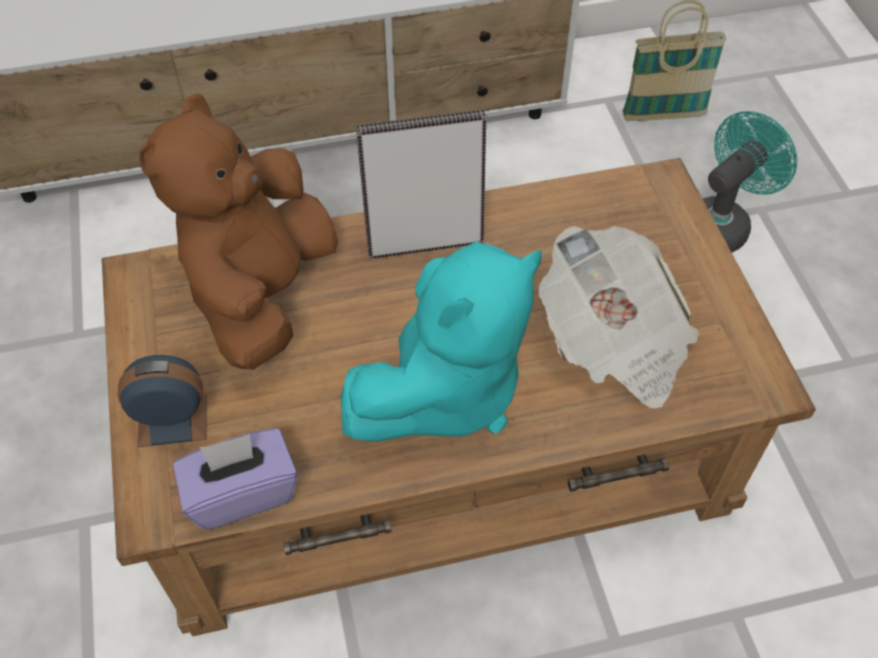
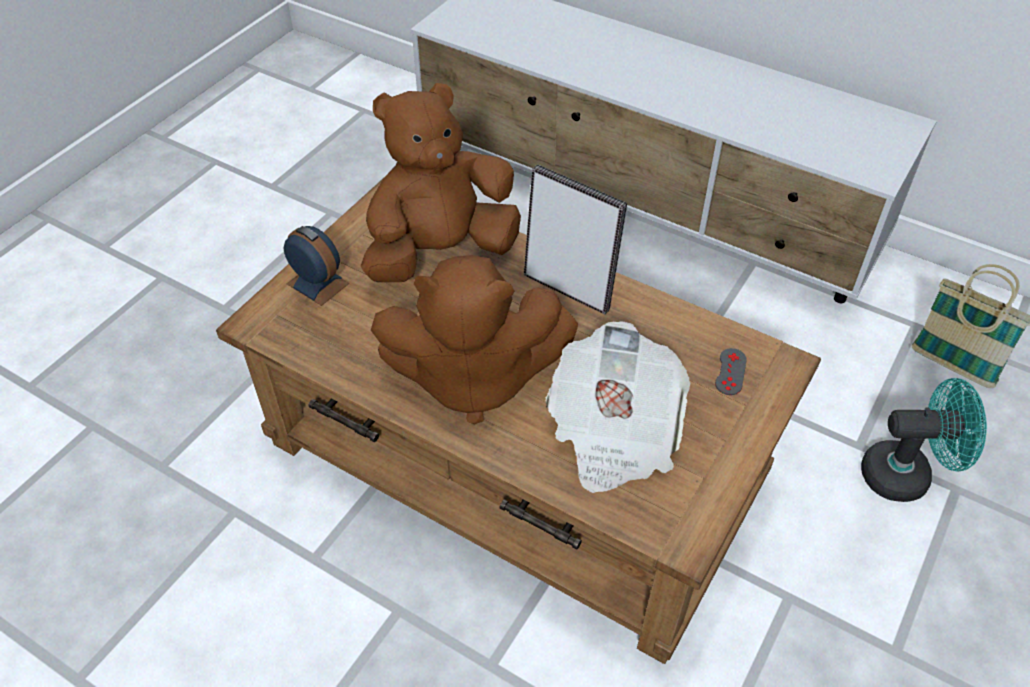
camera: 45 degrees right, 5 degrees down
(241, 493) = (305, 345): purple tissue box -> none
(445, 391) = (473, 379): turquoise plush toy -> brown plush toy
(635, 218) = (730, 372): none -> grey game controller

